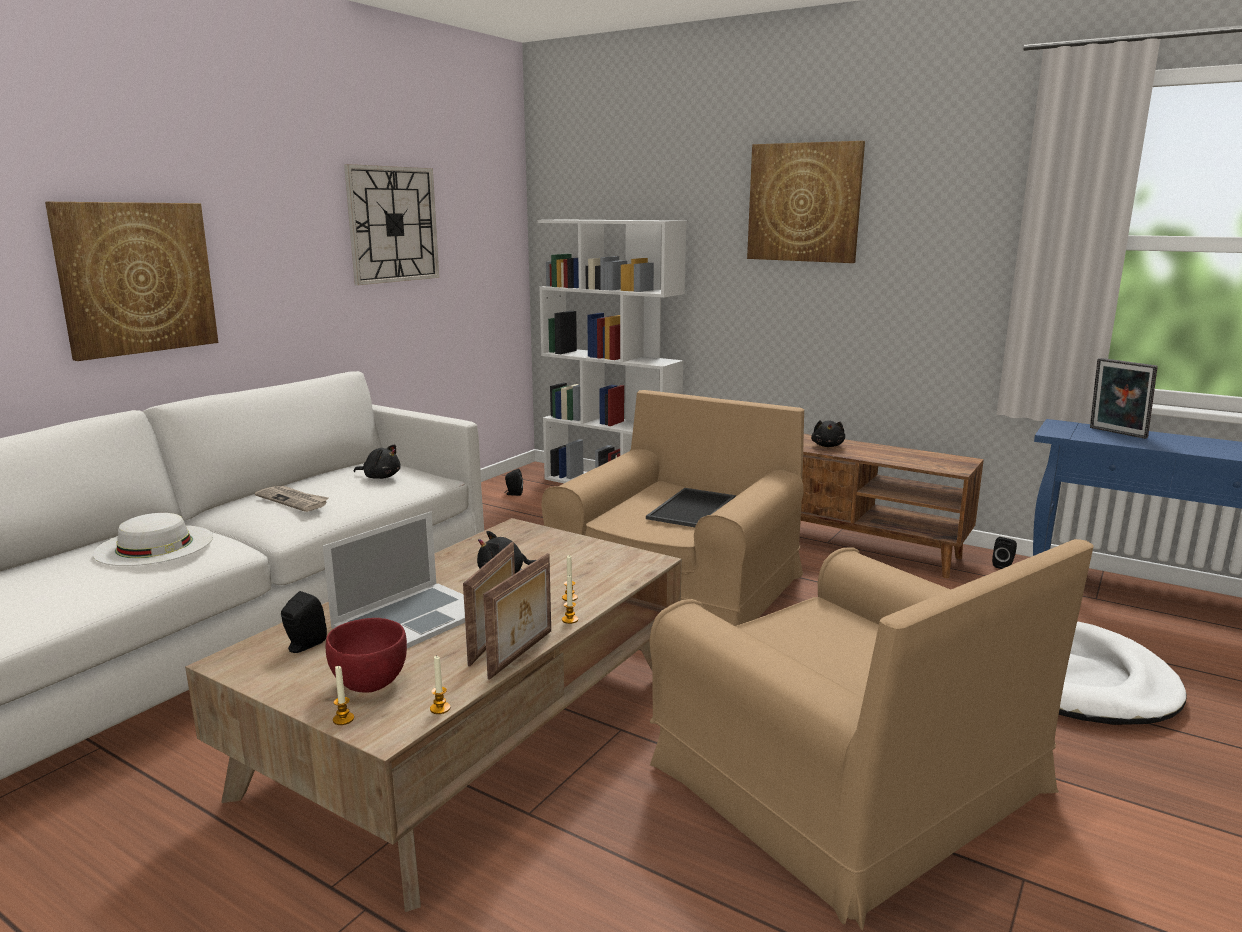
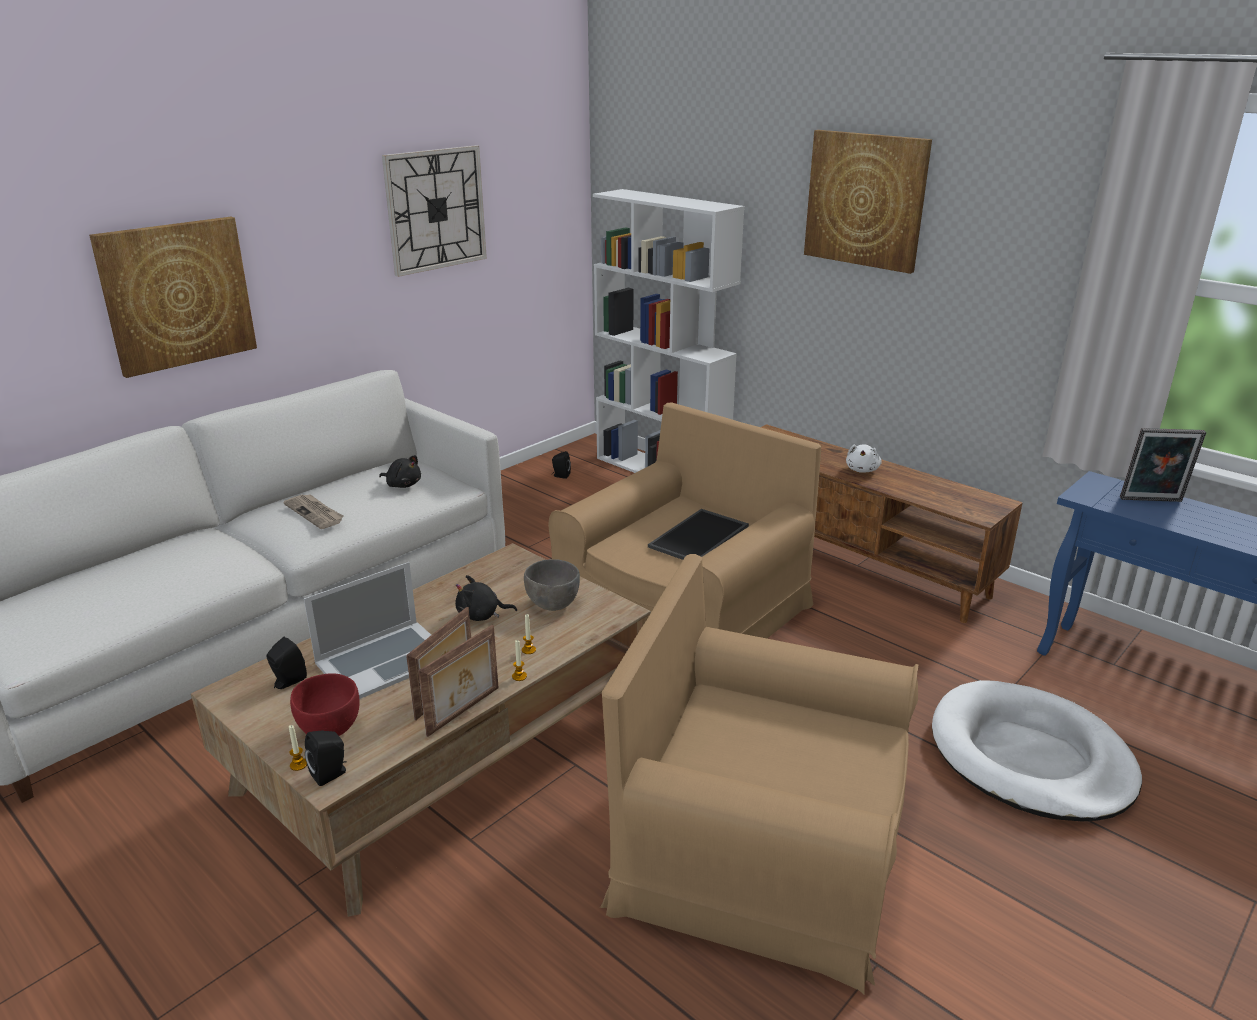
camera: 10 degrees right, 10 degrees up
(154, 545) = (186, 561): white hat -> none
(440, 708) = (377, 763): candle -> none
(577, 560) = (552, 604): none -> grey bowl
(827, 446) = (862, 470): black plush toy -> white plush toy
(849, 778) = (763, 841): brown armchair -> brown armchair turned 135 degrees clockwise
(1003, 566) = (1033, 612): black speaker -> black speaker (331, 774)
(1116, 433) = (1152, 501): picture frame -> picture frame turned 60 degrees counterclockwise

